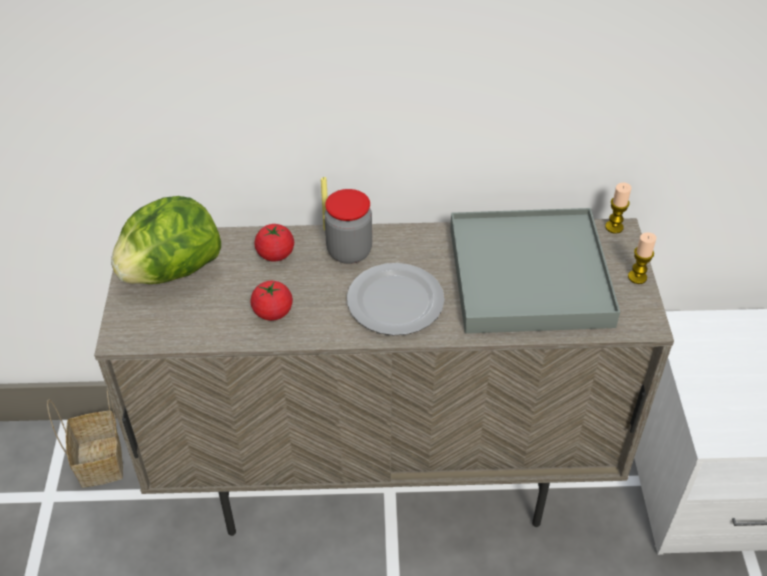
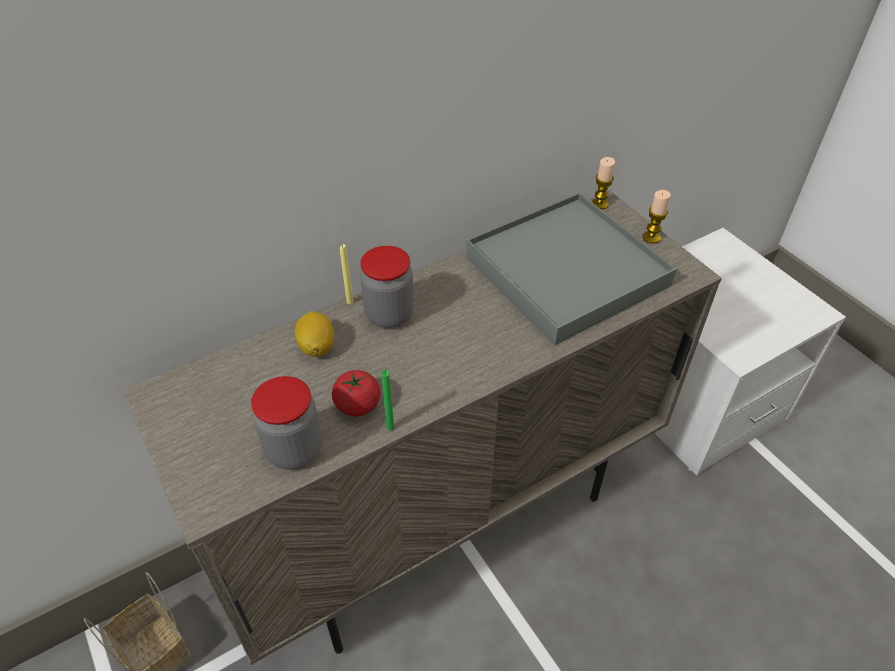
camera: 30 degrees left, 0 degrees up
(172, 271) = (215, 410): lettuce -> none
(205, 324) = (294, 450): none -> jar
(275, 254) = (317, 346): tomato -> lemon
(284, 339) = (390, 427): none -> green candle
(393, 302) = (468, 344): plate -> none

